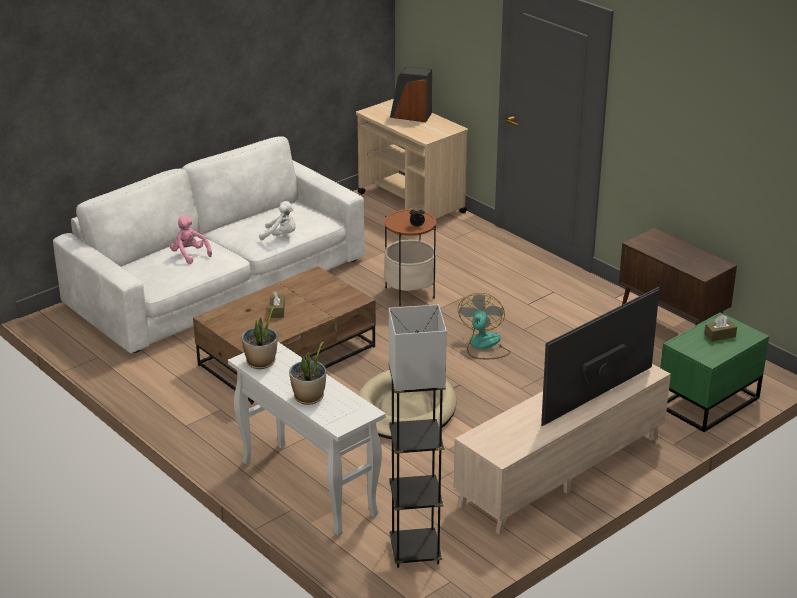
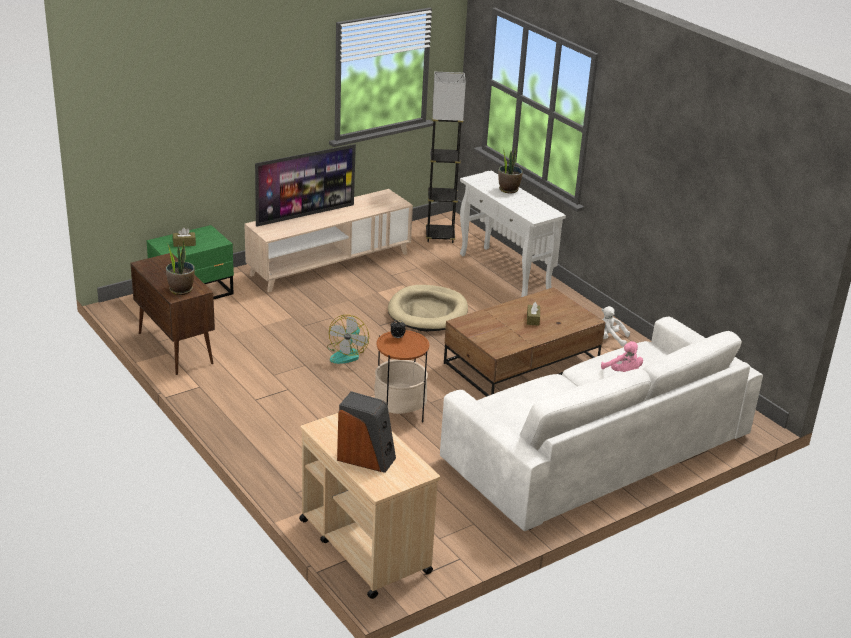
camera: 175 degrees left, 0 degrees up
(261, 363) = (542, 210): potted plant -> potted plant (181, 289)
(281, 236) = (533, 387): white plush toy -> white plush toy (610, 339)

